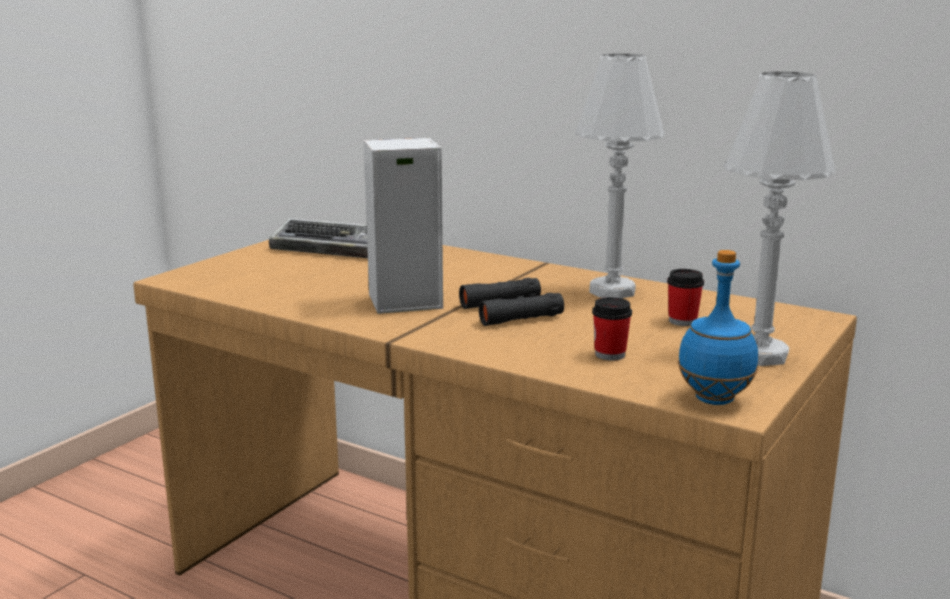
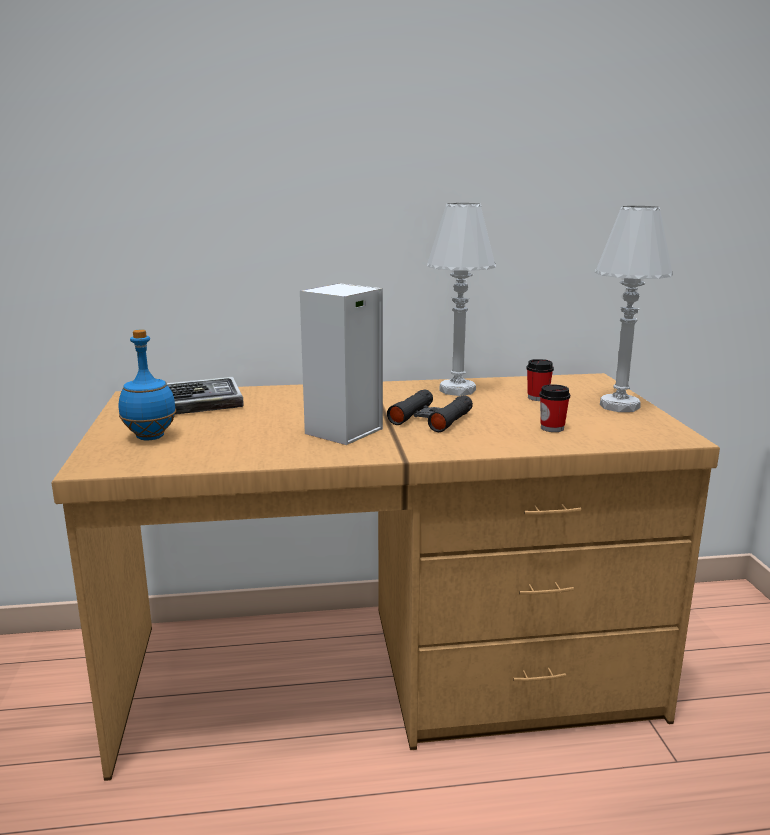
camera: 40 degrees left, 0 degrees up
(714, 398) = (659, 436): blue bottle -> blue bottle (149, 437)

